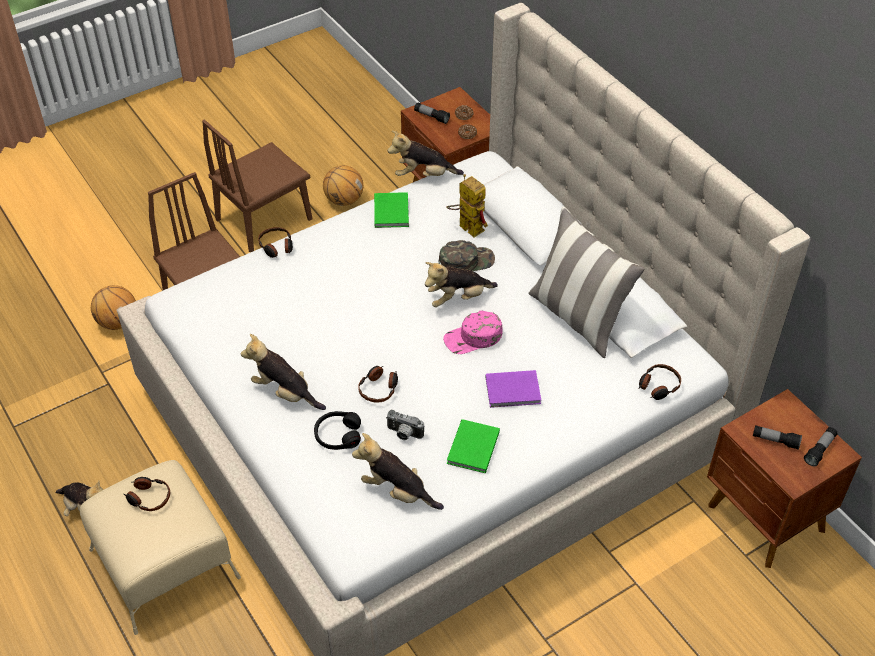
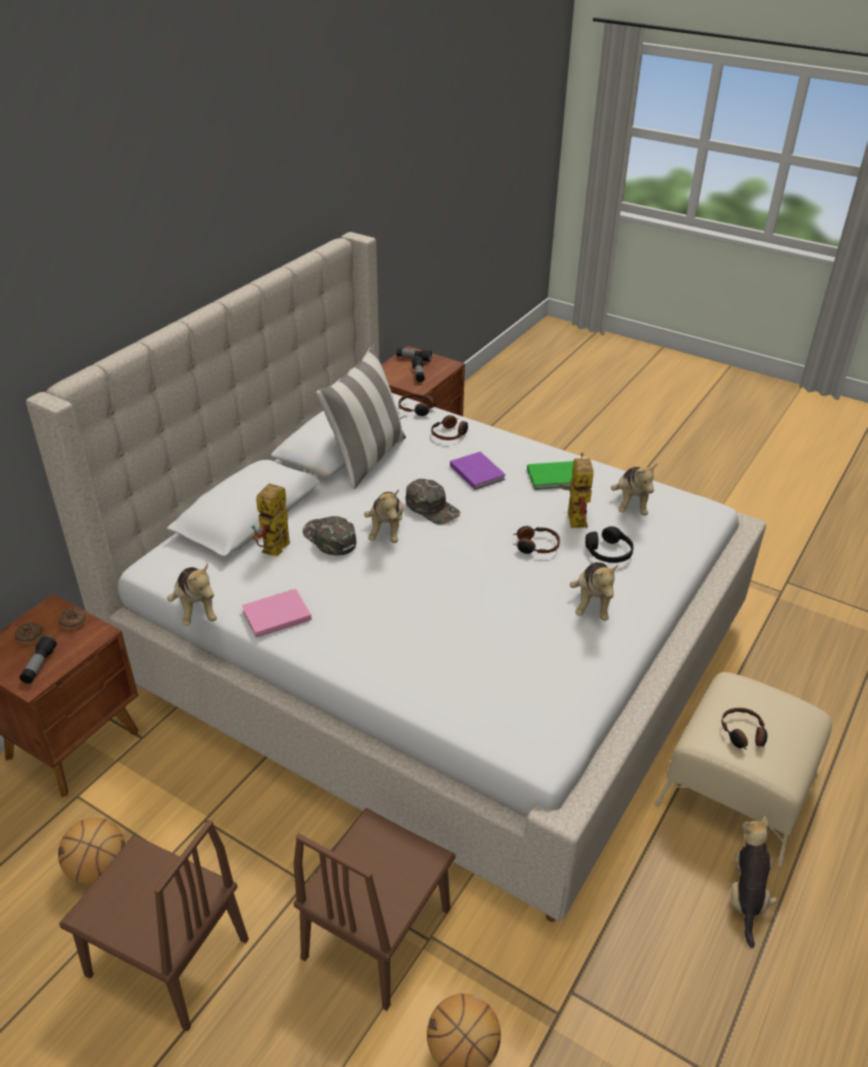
camera: 115 degrees left, 10 degrees down
(276, 247) = (391, 692): headphones -> headphones (450, 434)
(392, 211) = (274, 615): green book -> pink book
(403, 434) = (573, 516): camera -> toy robot
(458, 298) = (386, 530): plush toy -> plush toy turned 45 degrees clockwise
(473, 338) = (432, 507): pink cap -> green cap

